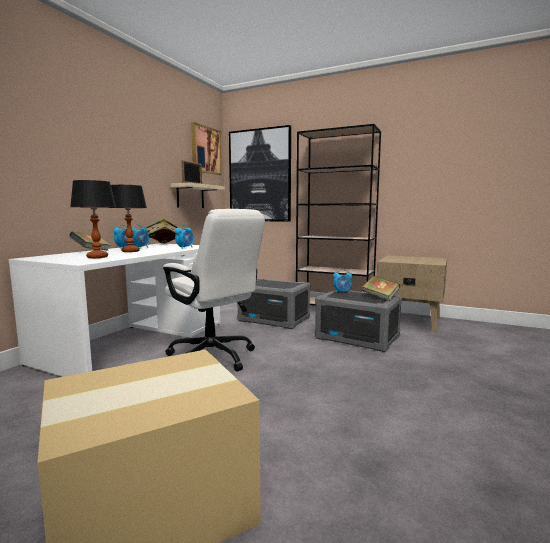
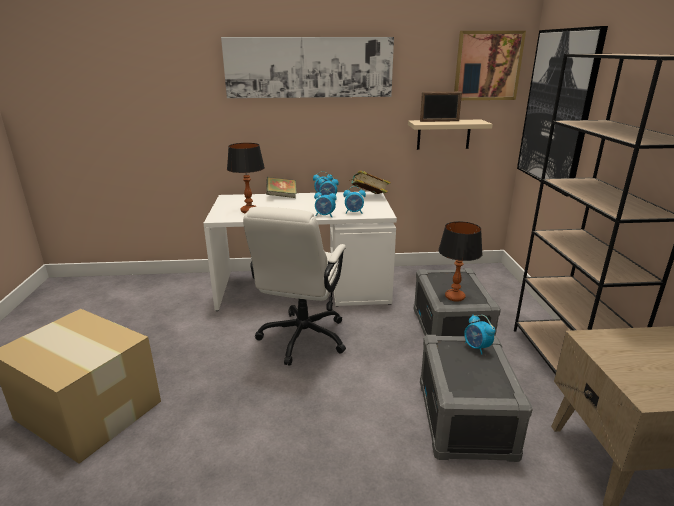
camera: 60 degrees right, 15 degrees up
(99, 124) = (309, 67): none -> picture
(130, 251) = (298, 206): table lamp -> table lamp (454, 297)
(172, 250) = (325, 215): none -> alarm clock
(380, 297) = (491, 387): book -> none

